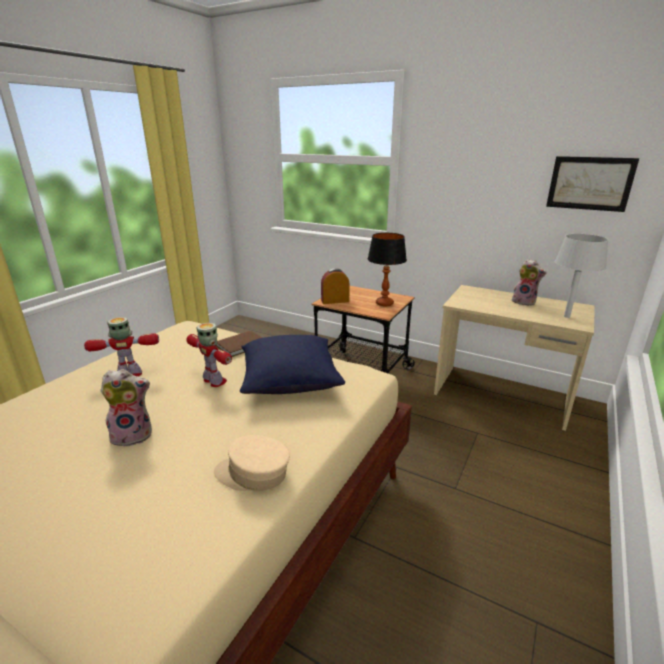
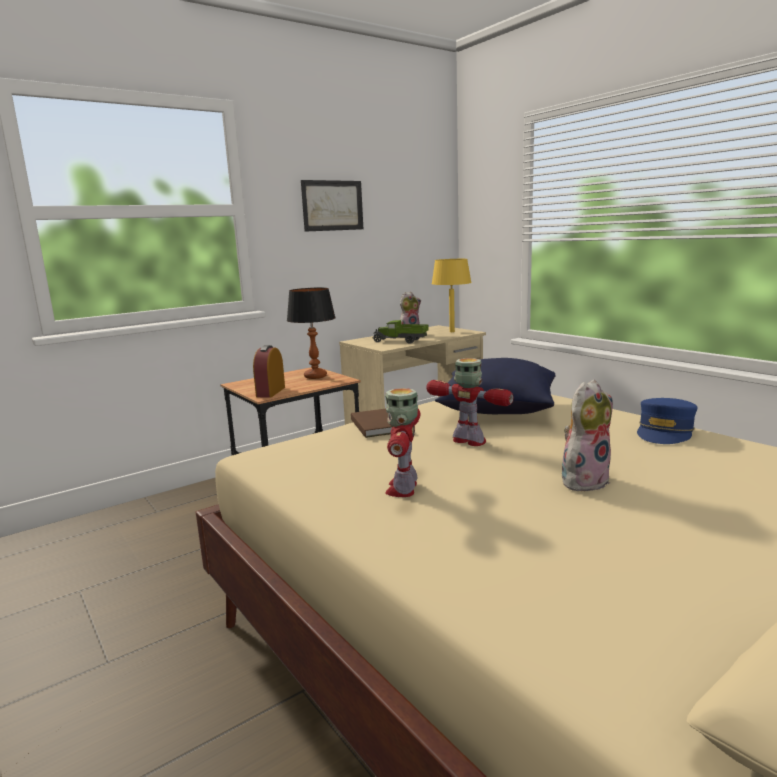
camera: 65 degrees left, 10 degrees down
(133, 435) = (584, 480): plush toy -> plush toy turned 45 degrees clockwise
(214, 381) = (470, 441): toy robot -> toy robot turned 60 degrees clockwise
(253, 474) = (665, 432): beige cap -> blue cap
(490, 304) = (400, 341): none -> toy truck
(567, 316) = (452, 332): grey table lamp -> yellow table lamp
(590, 183) = (413, 221): picture -> picture (332, 205)

